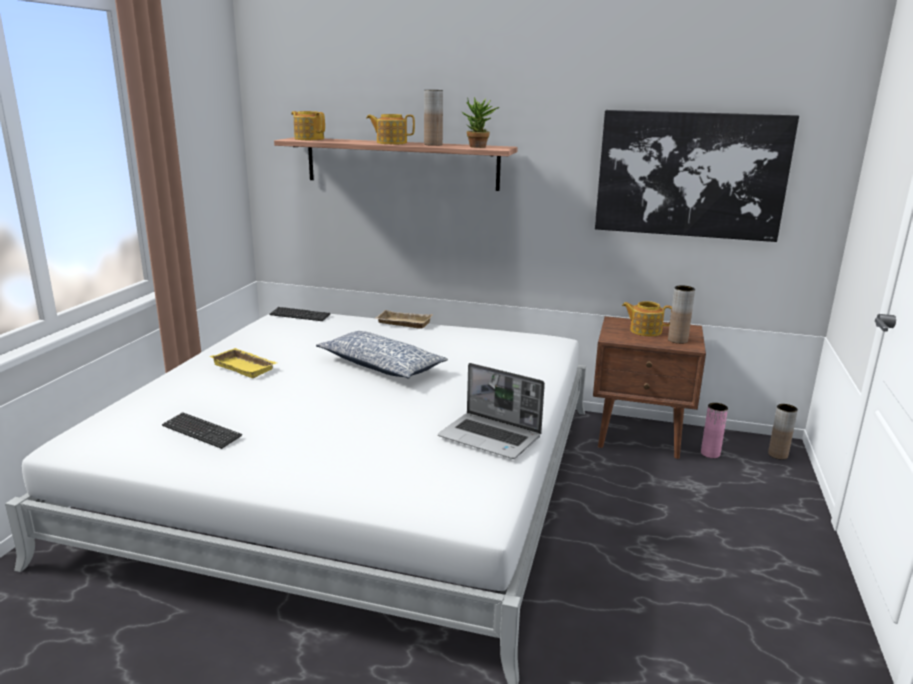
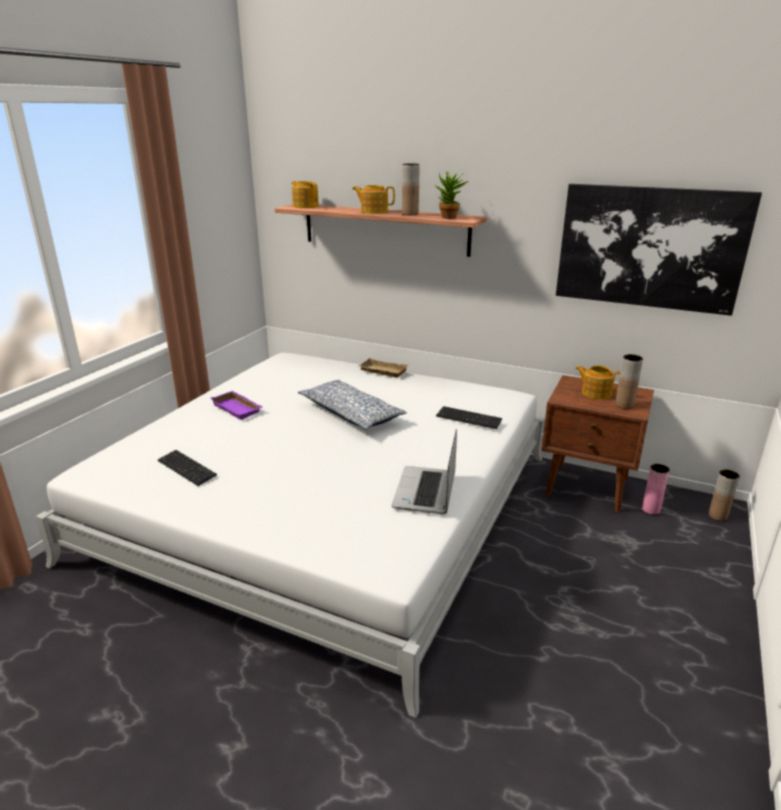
camera: 10 degrees right, 5 degrees up
(246, 367) = (238, 408): yellow tray -> purple tray
(300, 315) = (297, 359): keyboard -> keyboard (468, 419)
(491, 437) = (426, 492): laptop -> laptop turned 60 degrees clockwise

